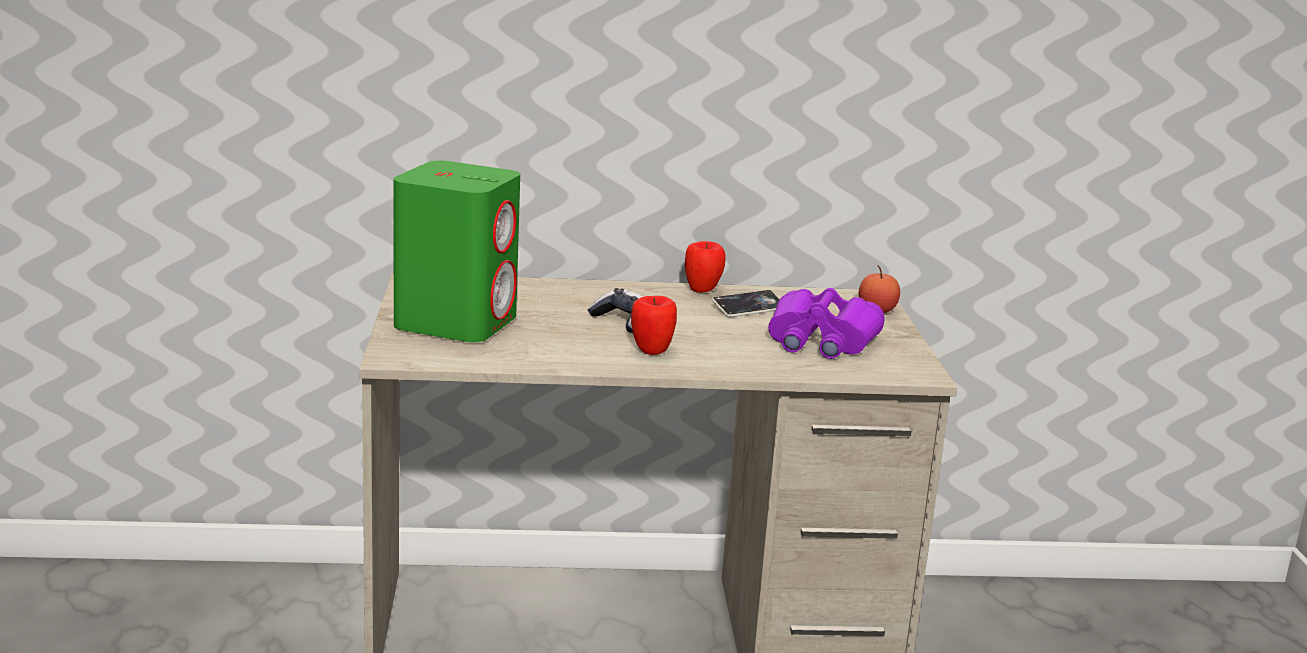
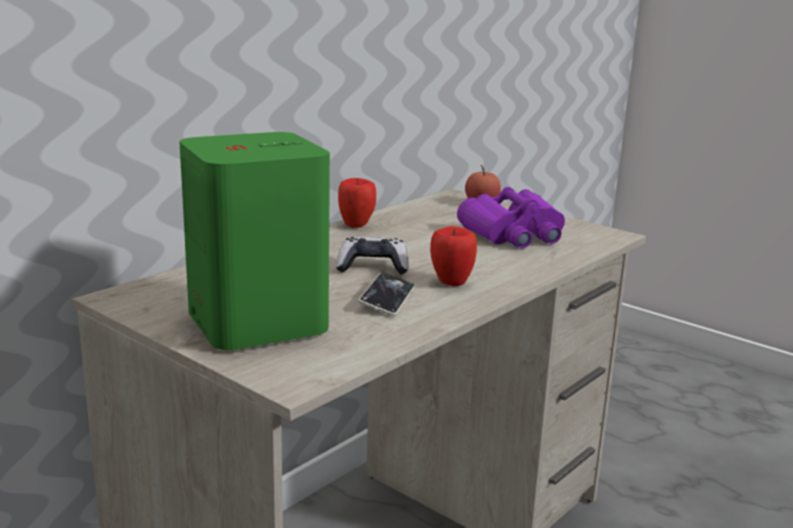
camera: 45 degrees left, 0 degrees up
(748, 308) = (417, 227): phone -> phone (387, 299)

